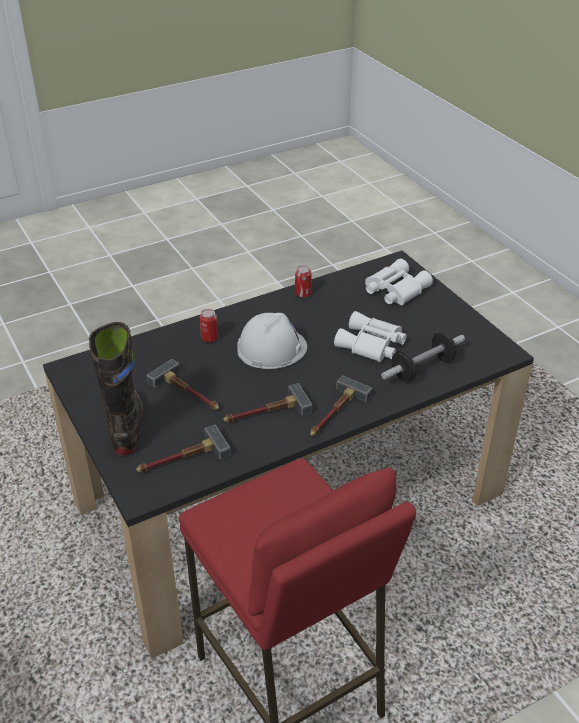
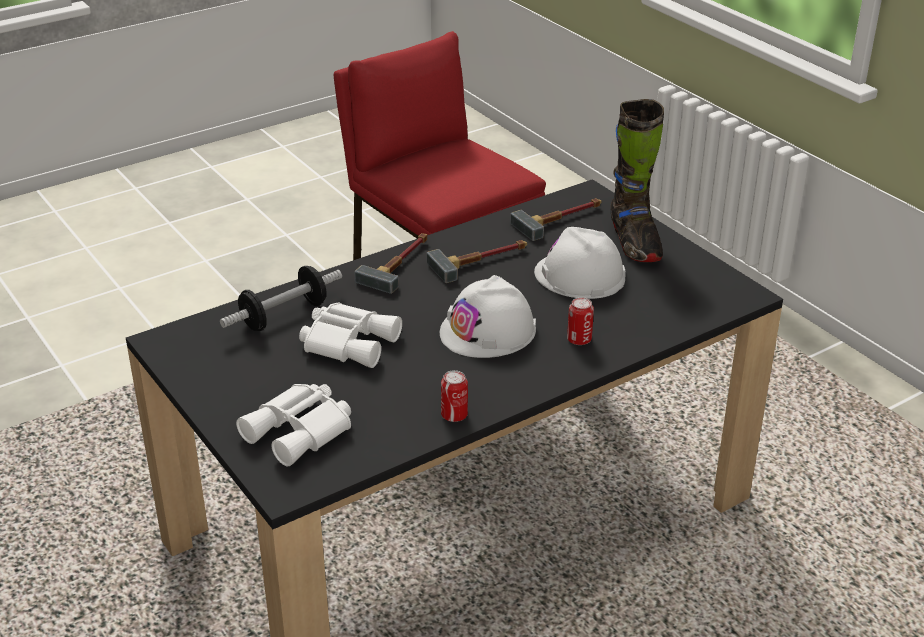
camera: 175 degrees right, 5 degrees down
(188, 393) = (579, 275): hammer -> white hard hat

